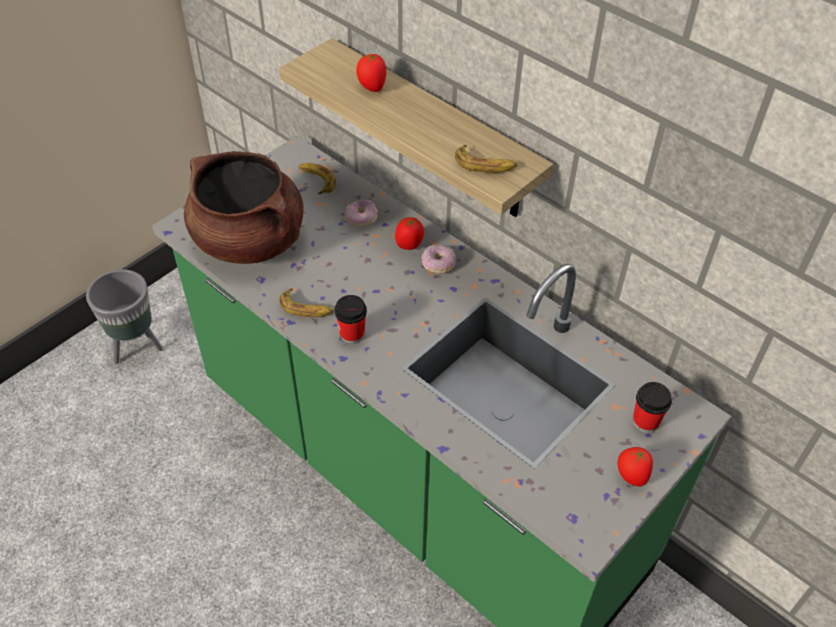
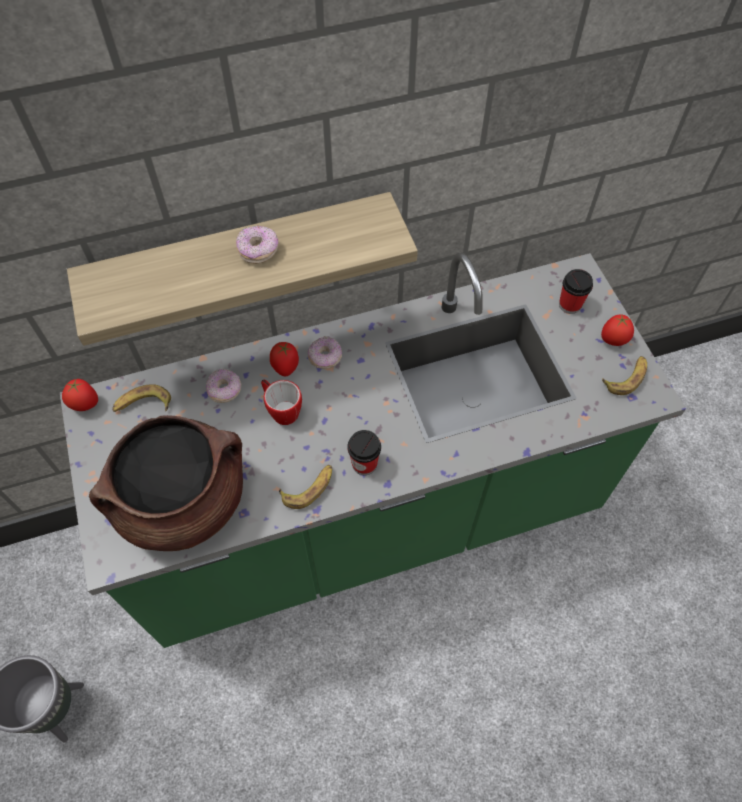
camera: 60 degrees left, 10 degrees up
(367, 260) = (281, 410): none -> mug
(371, 87) = (181, 271): tomato -> tomato (85, 405)
(423, 116) = (258, 251): none -> donut
(485, 165) = (360, 238): banana -> banana (626, 377)

